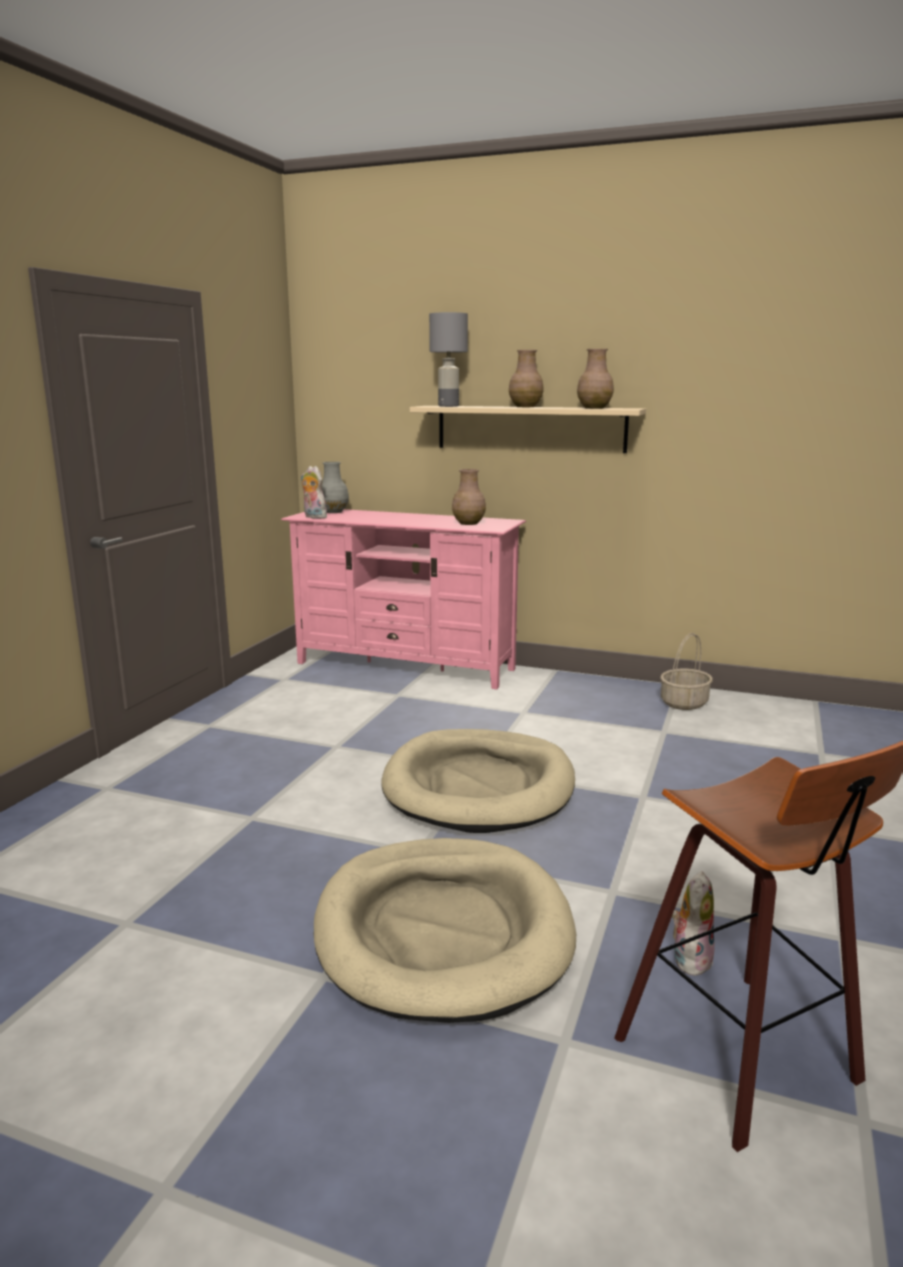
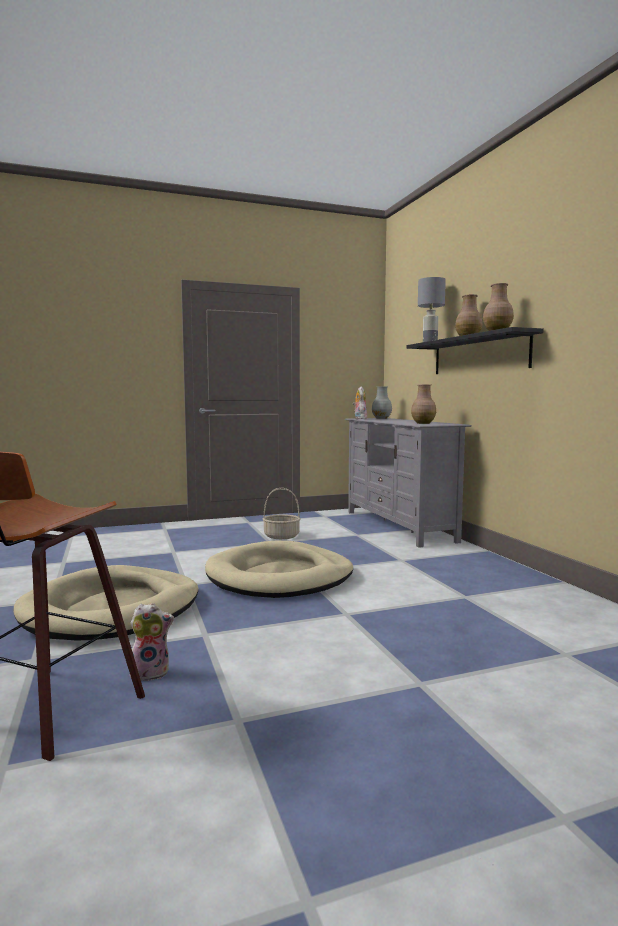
camera: 50 degrees right, 10 degrees down
(406, 666) = (399, 526): pink tv stand -> grey tv stand
(530, 428) = (478, 355): beige shelf -> black shelf
(684, 703) = (534, 590): basket -> basket (282, 536)

